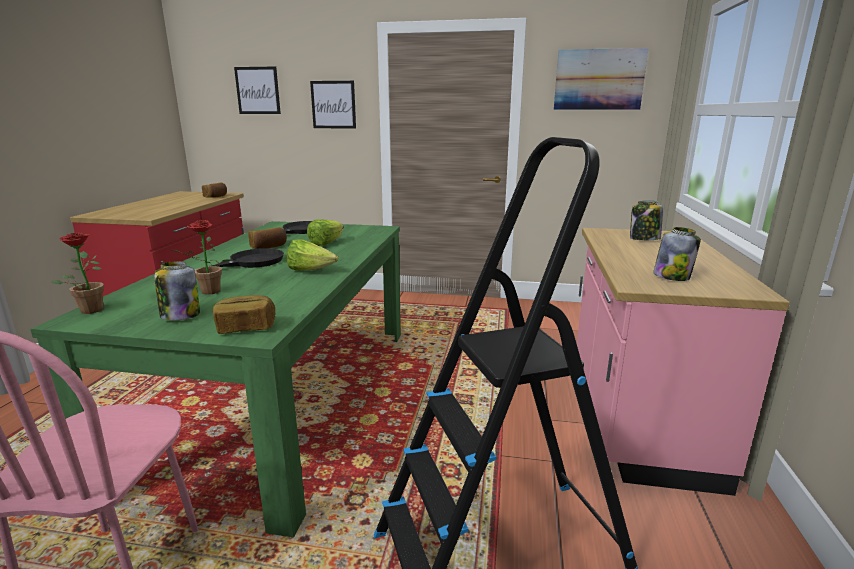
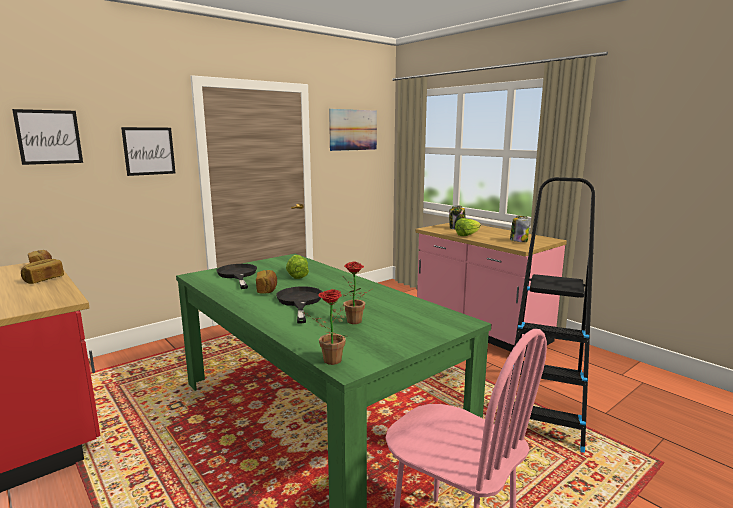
camera: 50 degrees left, 5 degrees down
(180, 315) = (395, 335): jar -> none
(246, 328) = (448, 323): bread -> bread (44, 279)
(310, 270) = (358, 291): lettuce -> lettuce (467, 235)

